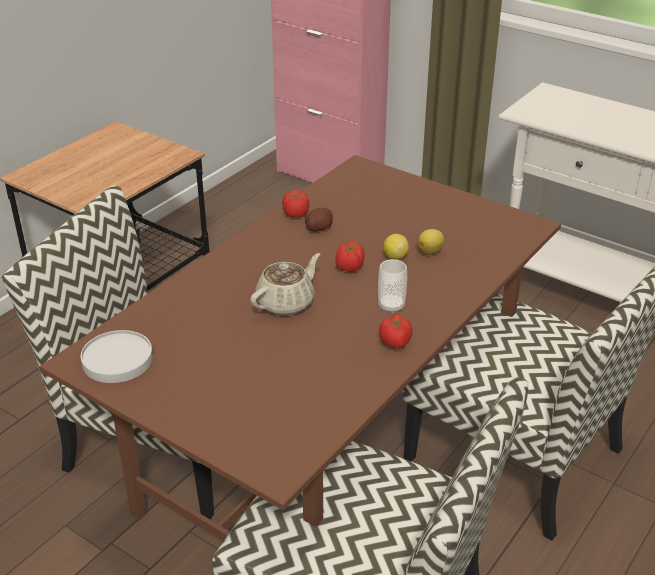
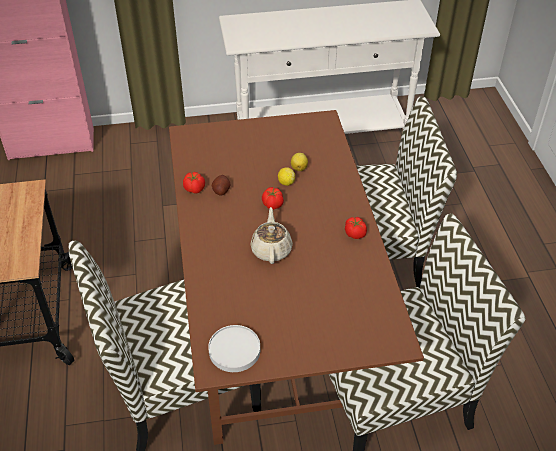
camera: 45 degrees left, 10 degrees up
(391, 306) = (325, 214): cup -> none

